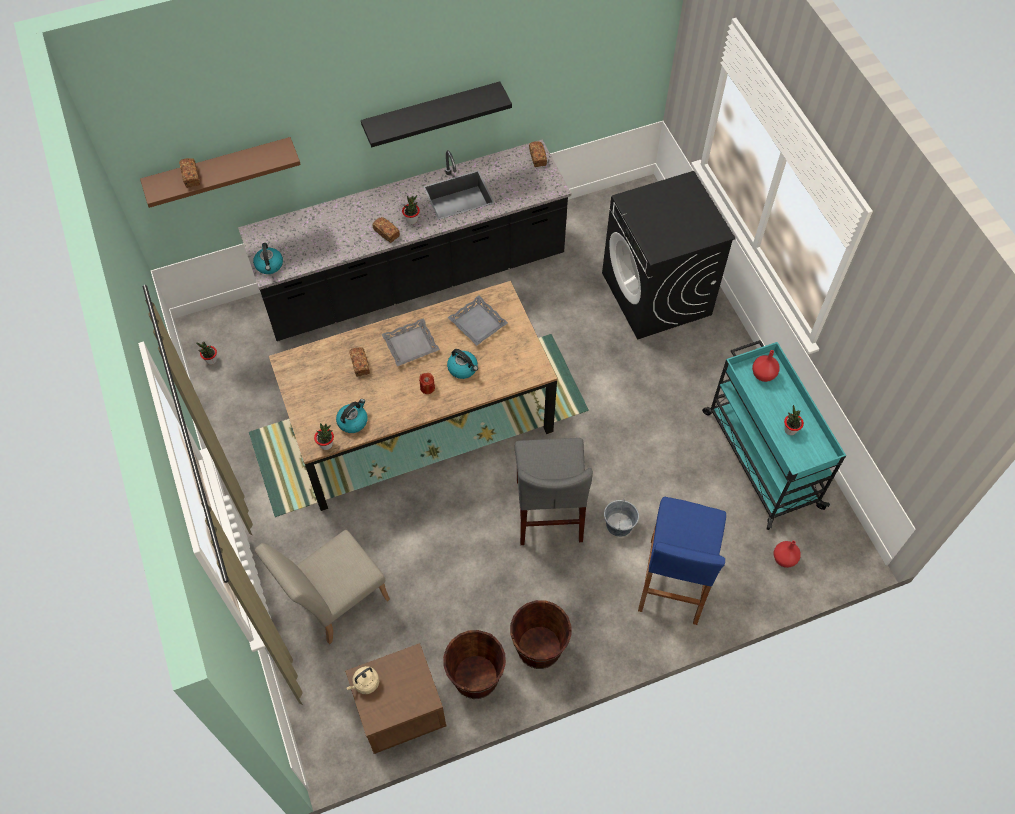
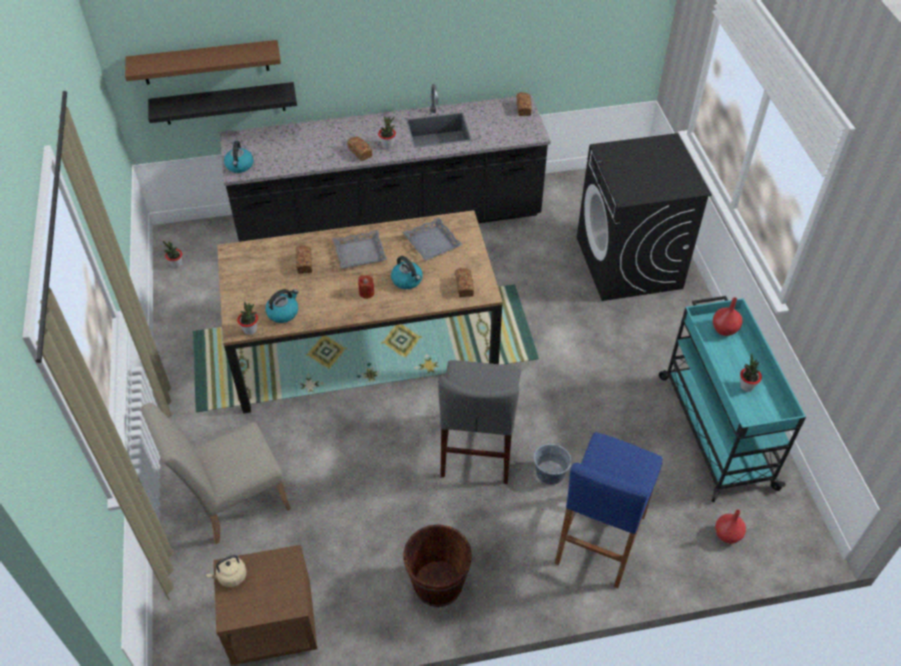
camera: 10 degrees right, 10 degrees down
(191, 177) = (173, 60): bread -> bread (464, 287)
(432, 112) = (421, 41): black shelf -> black shelf (224, 103)
(475, 677) = (362, 604): brown bucket -> none

